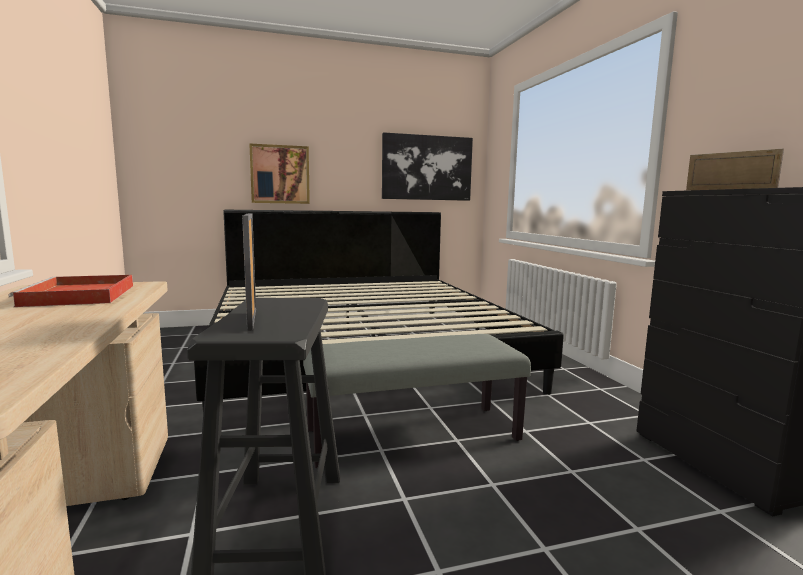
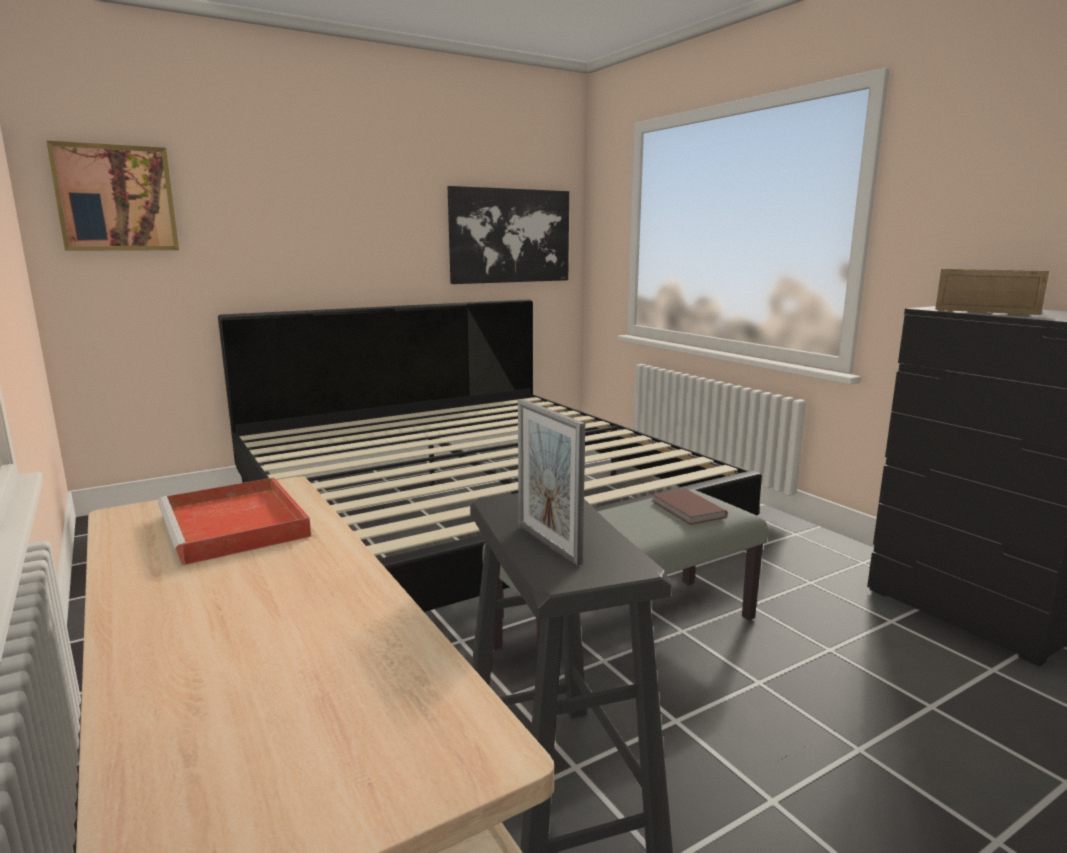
camera: 15 degrees left, 5 degrees up
(280, 174) = (301, 254): picture -> picture (116, 198)
(465, 343) = (687, 509): none -> brown book

